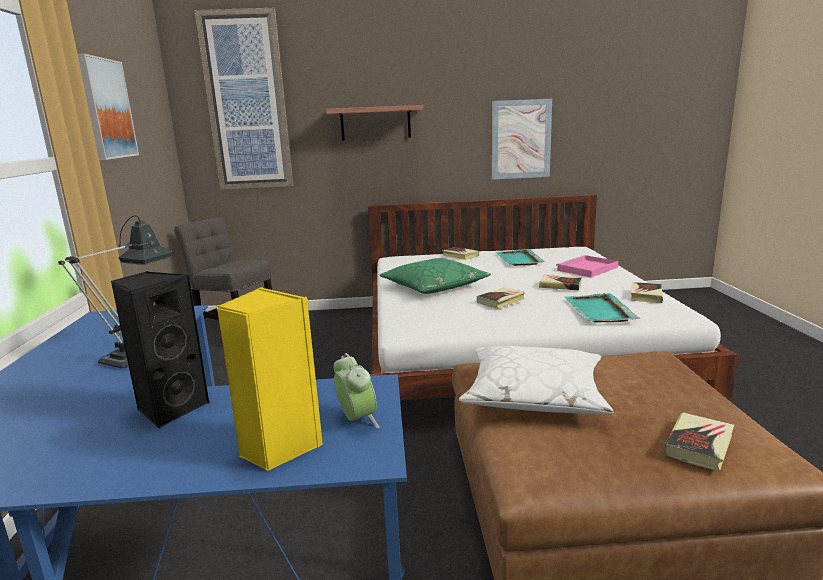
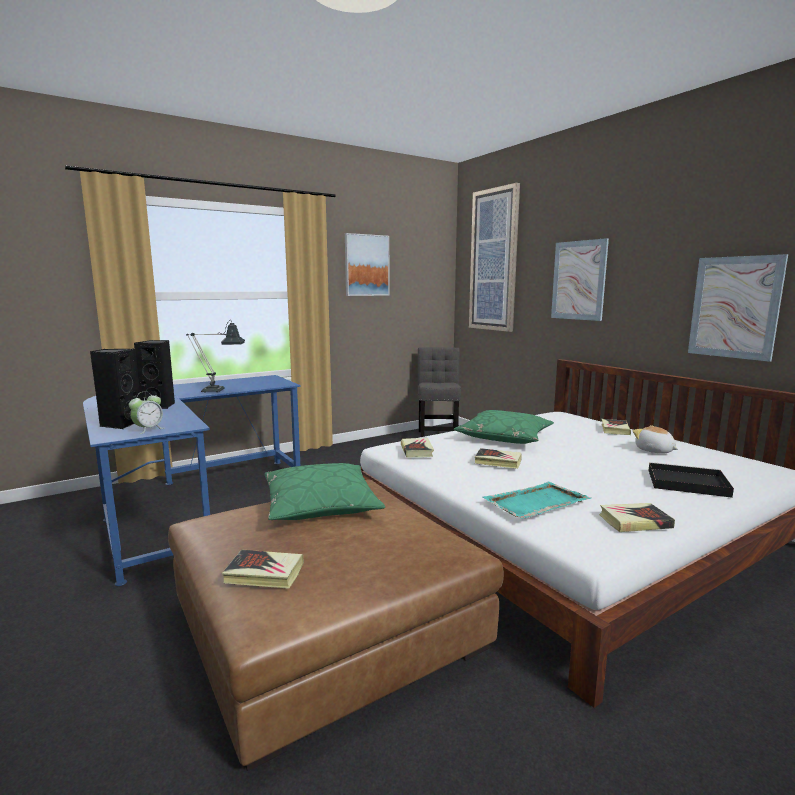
camera: 60 degrees right, 5 degrees down
(278, 448) = (120, 424): yellow speaker -> black speaker
(375, 123) = (578, 280): shelf -> picture
(519, 259) = (654, 451): turquoise tray -> plush toy
(534, 394) = (320, 505): white pillow -> green pillow
(560, 285) = (591, 477): book -> book (417, 451)
(587, 269) = (685, 483): pink tray -> black tray

